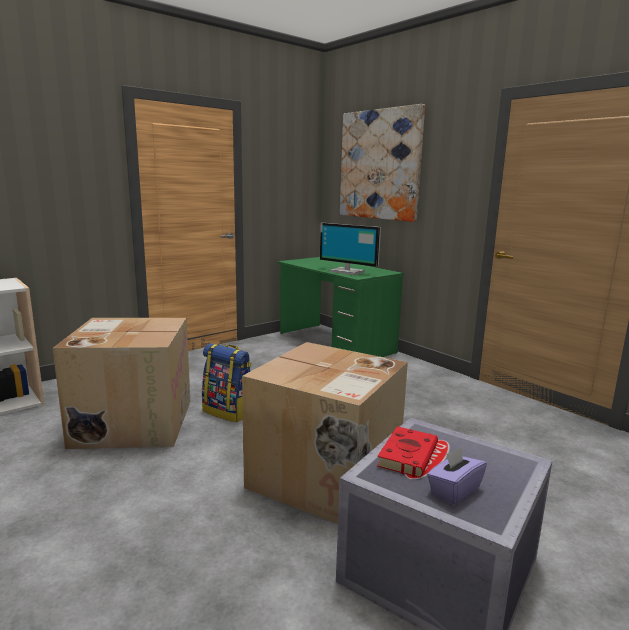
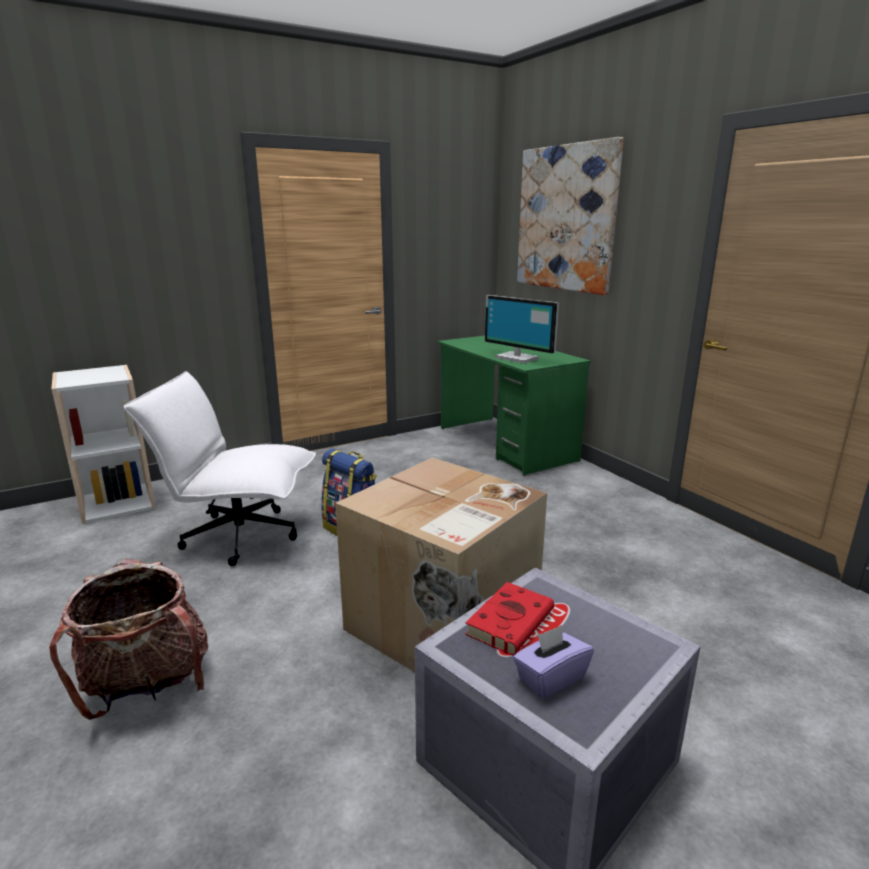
camera: 10 degrees right, 5 degrees up
(79, 547) = (148, 685): none -> backpack
(132, 422) = (242, 536): cardboard box -> white office chair

